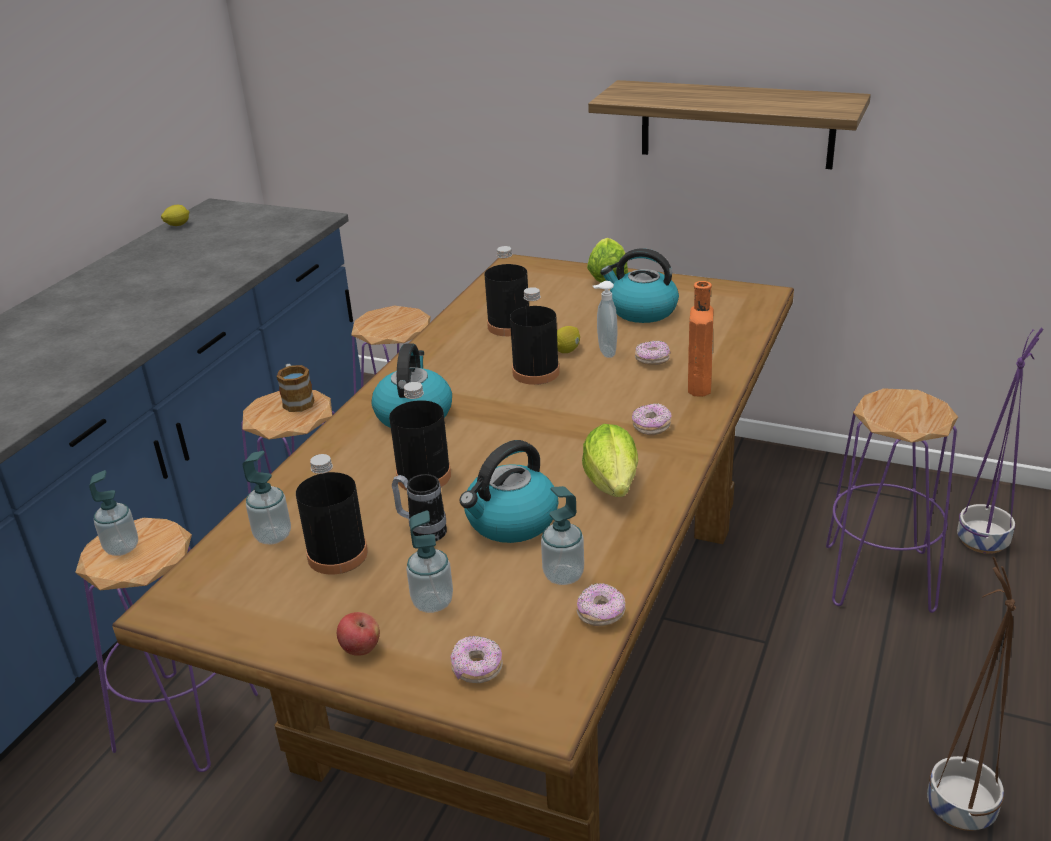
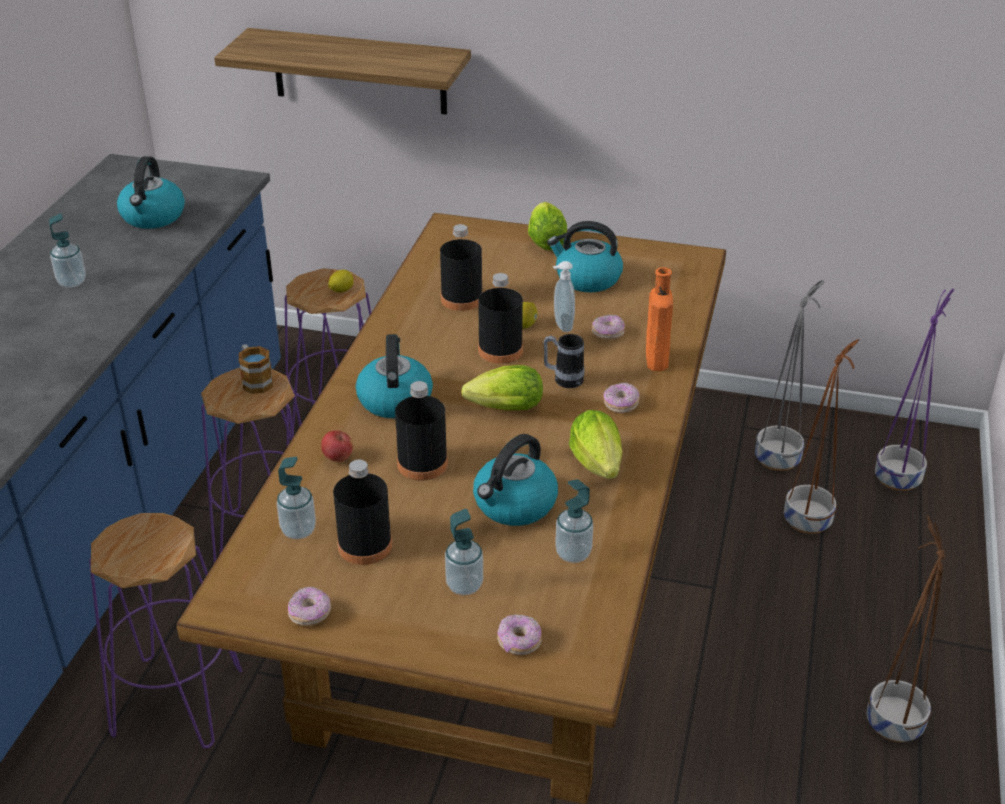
camera: 10 degrees left, 5 degrees up
(122, 548) = (131, 545): soap dispenser -> soap dispenser (72, 282)
(177, 225) = (89, 190): lemon -> lemon (341, 290)
(226, 247) = (153, 217): none -> kettle
(360, 649) = (413, 631): apple -> apple (338, 458)
(422, 531) = (436, 518): mug -> mug (563, 379)
(522, 427) = (501, 409): none -> lettuce
(601, 614) = (613, 587): donut -> donut (310, 614)
(736, 124) = (667, 87): shelf -> shelf (359, 71)
(852, 515) = (778, 459): none -> grey planter
(879, 579) = (808, 521): purple stool -> brown planter

